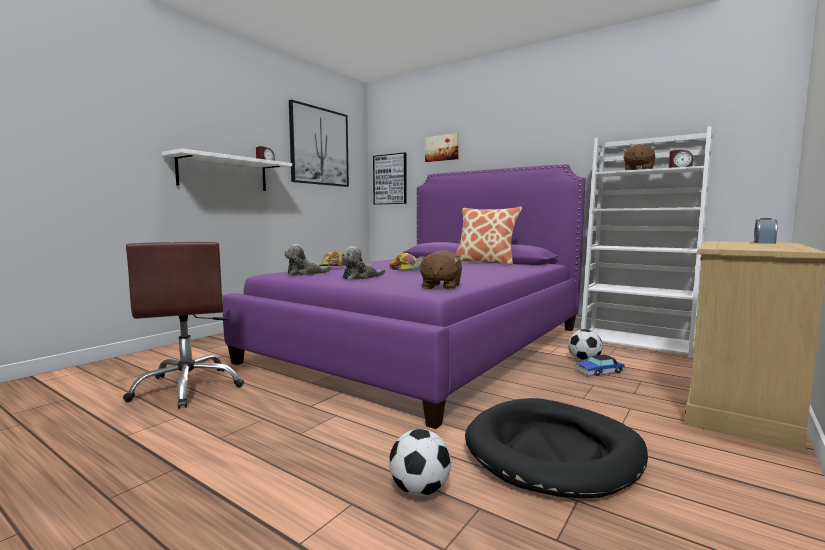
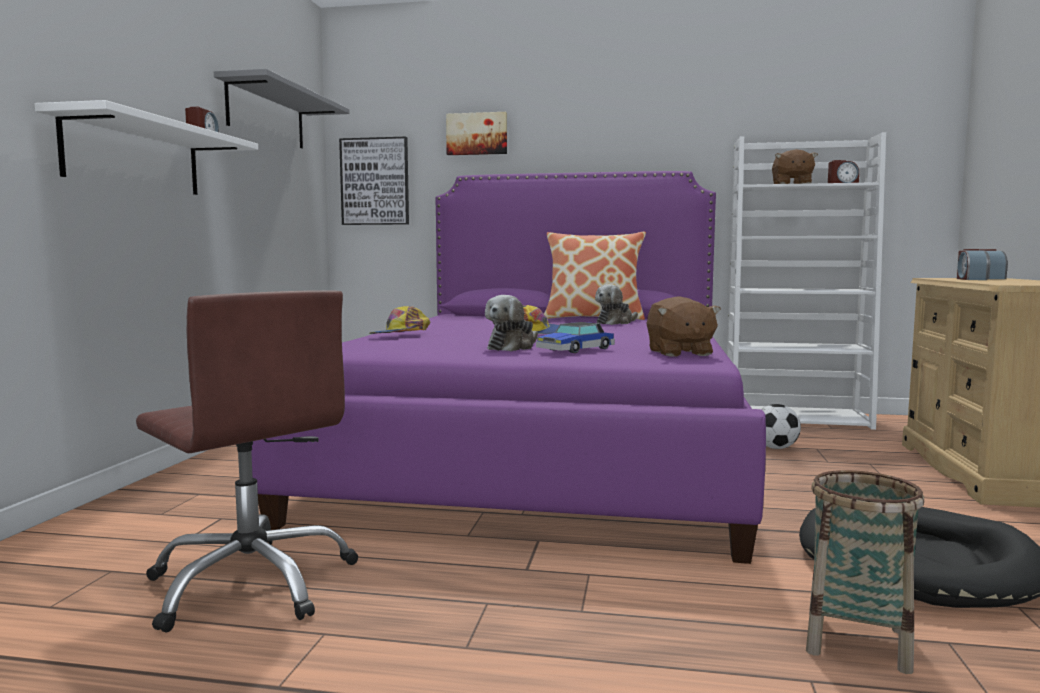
camera: 25 degrees left, 0 degrees up
(305, 273) = (397, 346): plush toy -> plush toy (615, 323)
(319, 146) = (266, 115): picture -> grey shelf
(420, 490) = (857, 641): football -> basket
(599, 371) = (812, 459): toy car -> toy car (576, 350)
(735, 243) = (970, 279): none -> alarm clock

